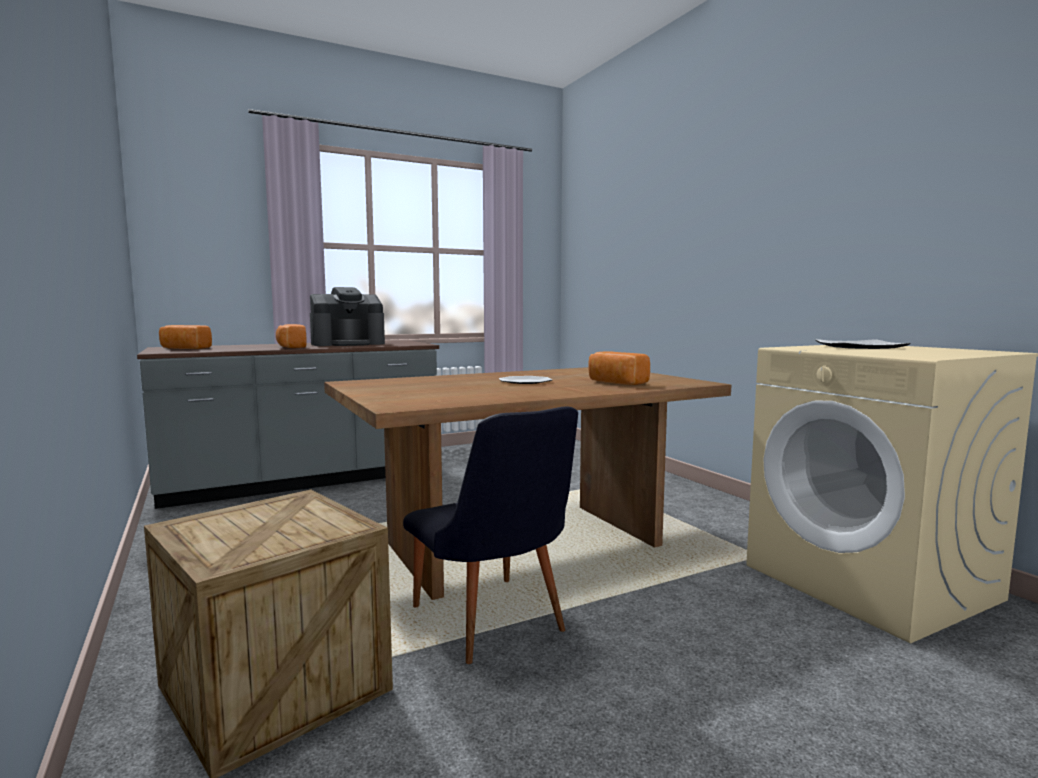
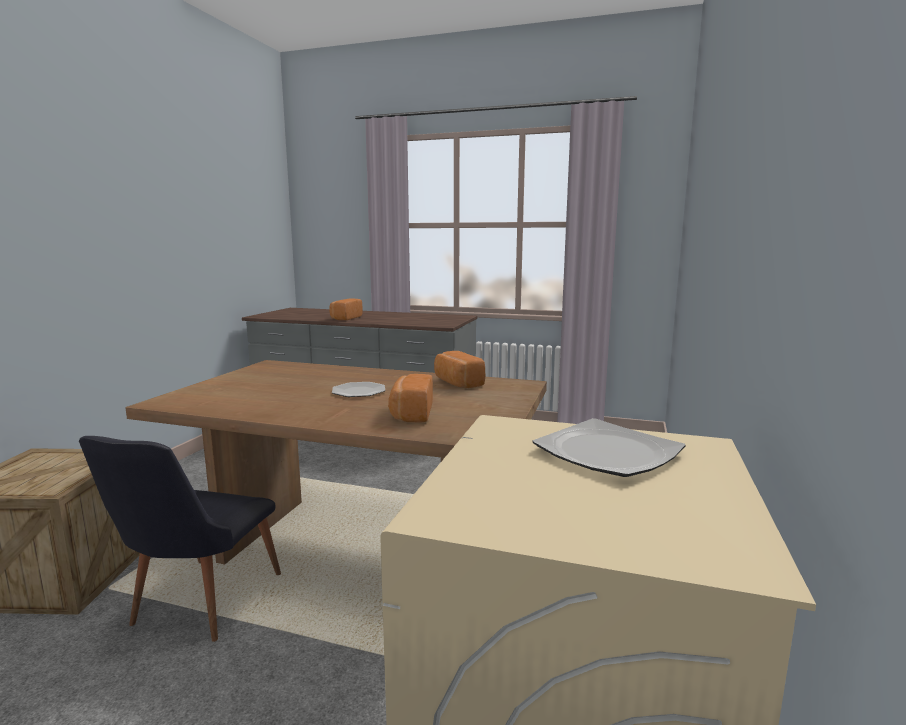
camera: 45 degrees right, 5 degrees up
(184, 348) = (290, 312): bread -> bread (457, 383)
(348, 344) = (401, 317): coffee machine -> none

